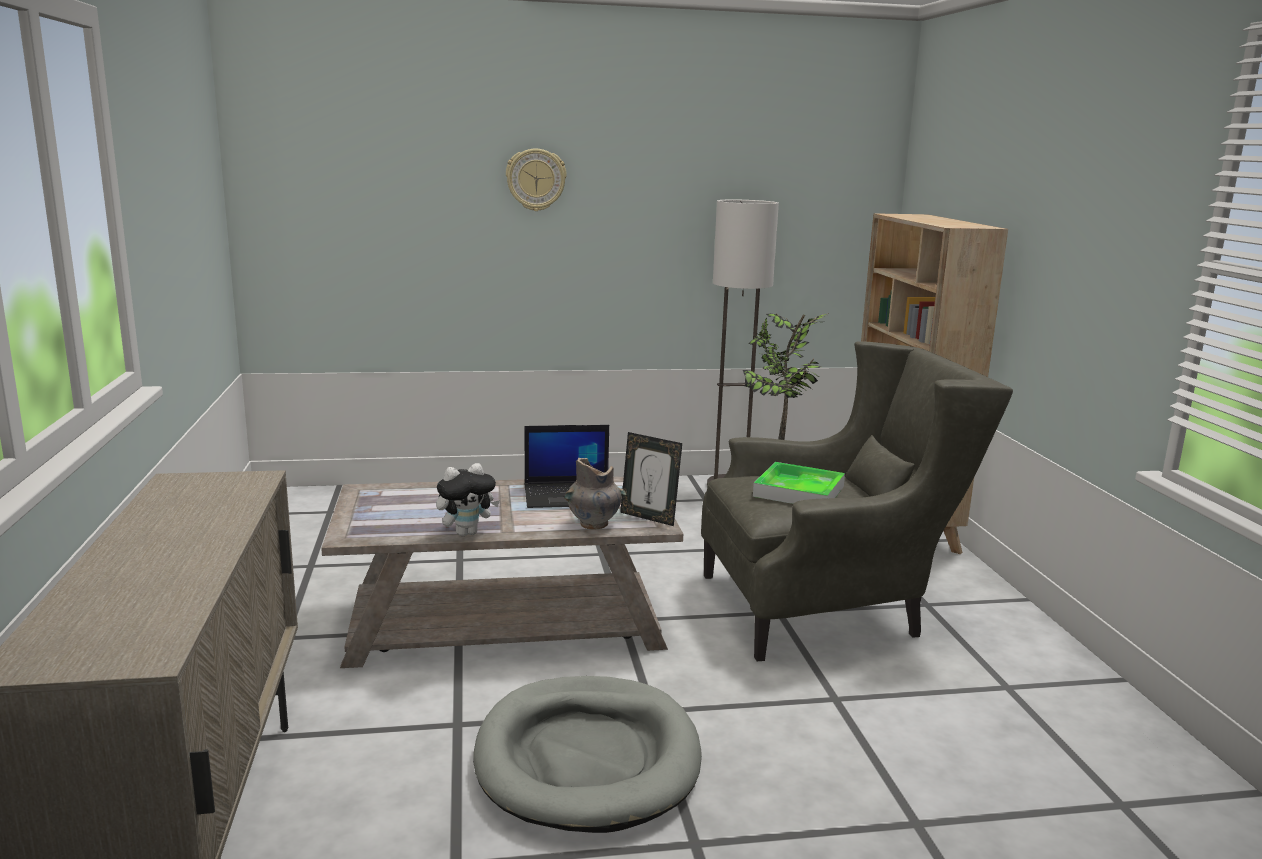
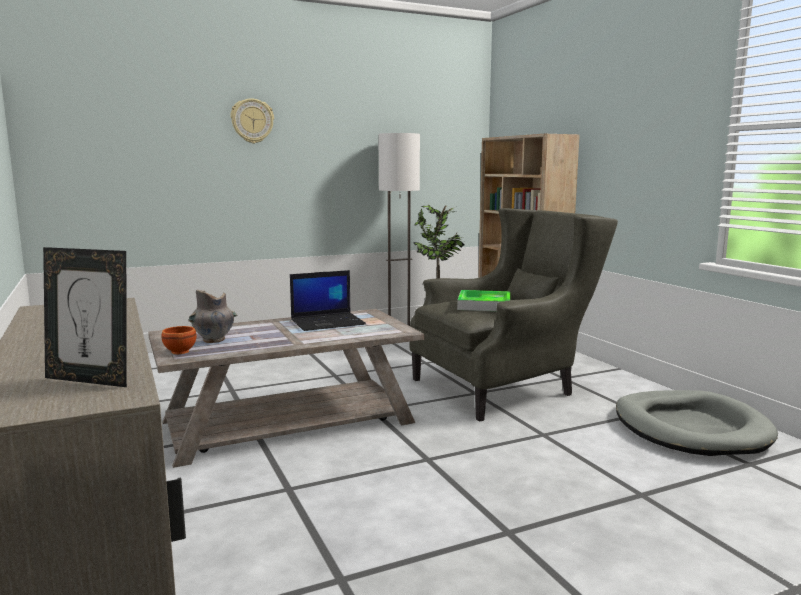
camera: 15 degrees left, 5 degrees down
(360, 526) = (181, 351): none -> brown bowl
(466, 533) = (268, 347): plush toy -> none
(588, 759) = (400, 494): grey dog bed -> grey dog bed (690, 428)
(594, 524) = (359, 334): grey vase -> grey vase (214, 340)
(649, 517) = (394, 328): picture frame -> picture frame (91, 380)

